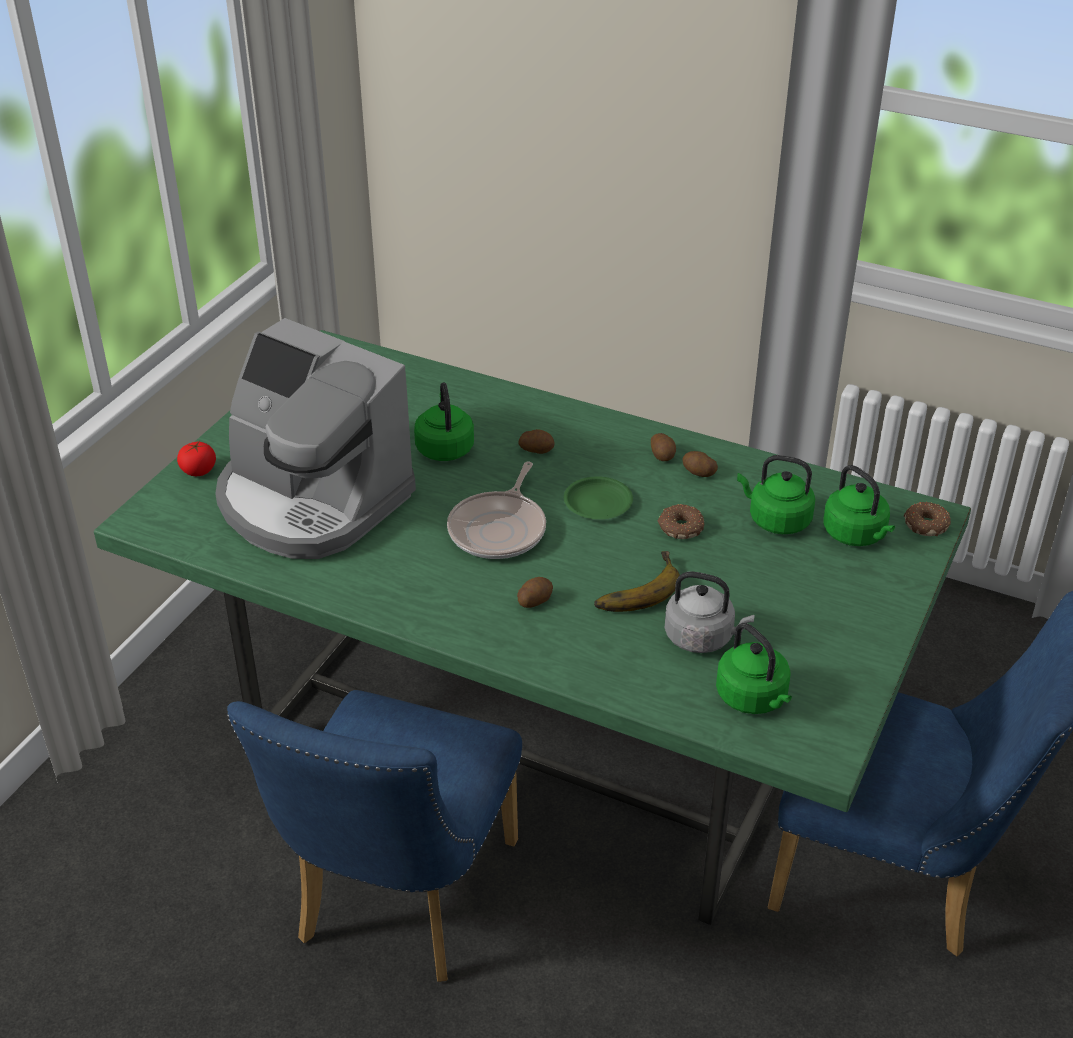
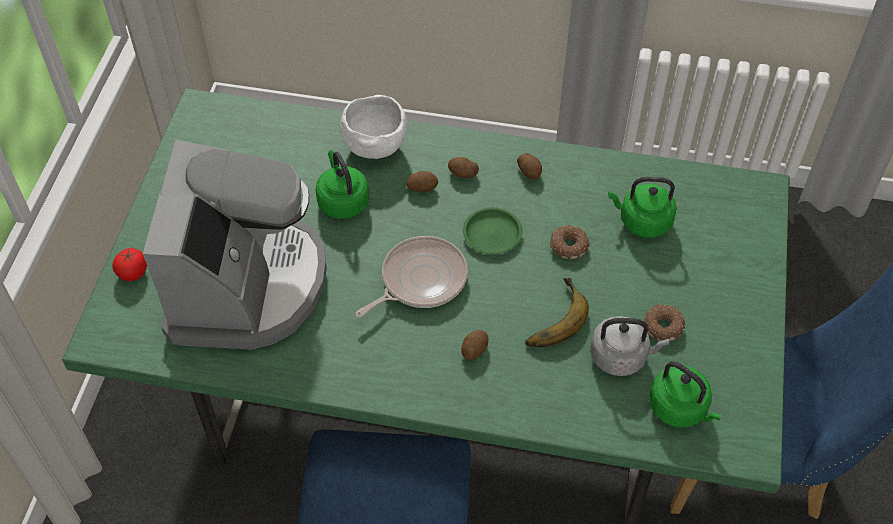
camera: 15 degrees left, 15 degrees up
(311, 501) = (246, 285): coffee machine -> coffee machine turned 105 degrees counterclockwise
(499, 529) = (420, 280): frying pan -> frying pan turned 135 degrees counterclockwise
(500, 406) = (375, 145): none -> white bowl
(698, 473) = (564, 184): potato -> potato (462, 174)
(856, 535) = (710, 223): green kettle -> none
(926, 524) = (760, 200): donut -> donut (663, 326)

